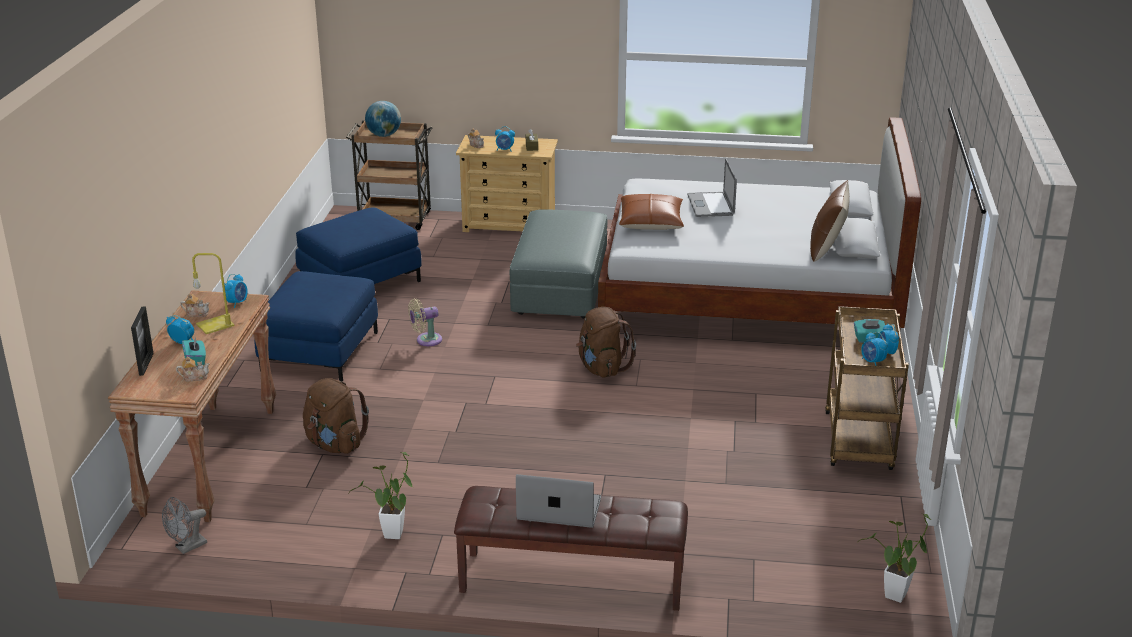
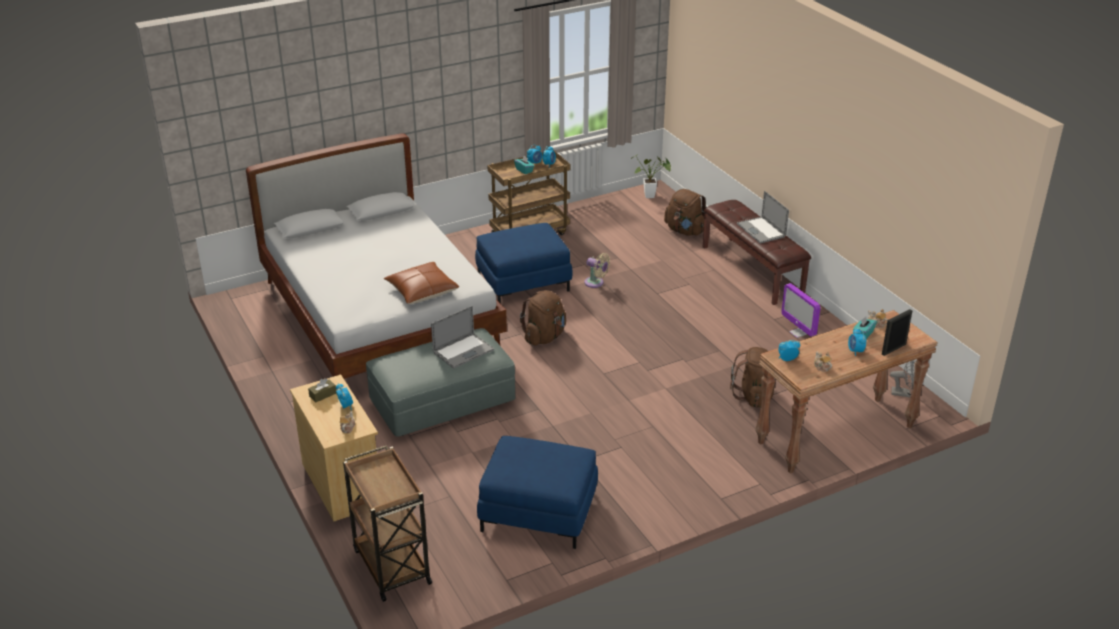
camera: 125 degrees left, 5 degrees up
(216, 324) = (821, 351): yellow table lamp -> none
(320, 351) = (665, 467): blue ottoman -> blue ottoman (523, 282)
(384, 135) = (387, 485): globe -> none
(392, 537) = (798, 333): potted plant -> monitor
(426, 340) = (592, 425): beige fan -> beige fan (596, 283)
(710, 205) = (368, 275): laptop -> laptop (463, 351)
(746, 575) = (684, 231): none -> brown backpack
(827, 248) = (398, 218): brown pillow -> none

